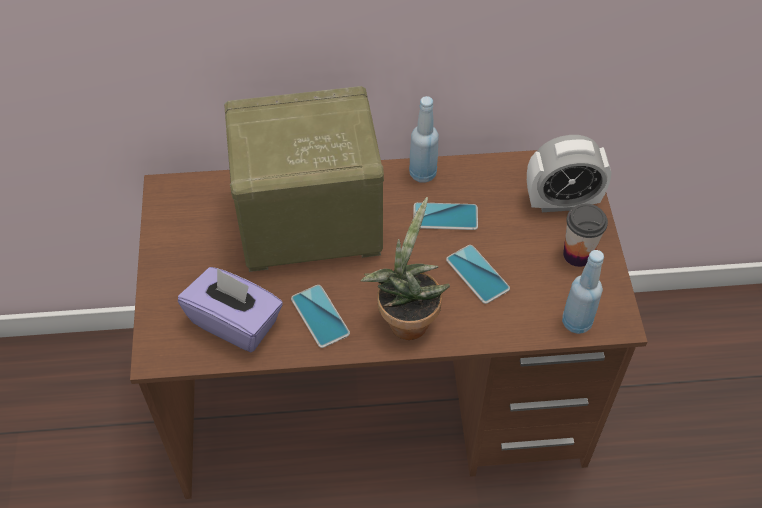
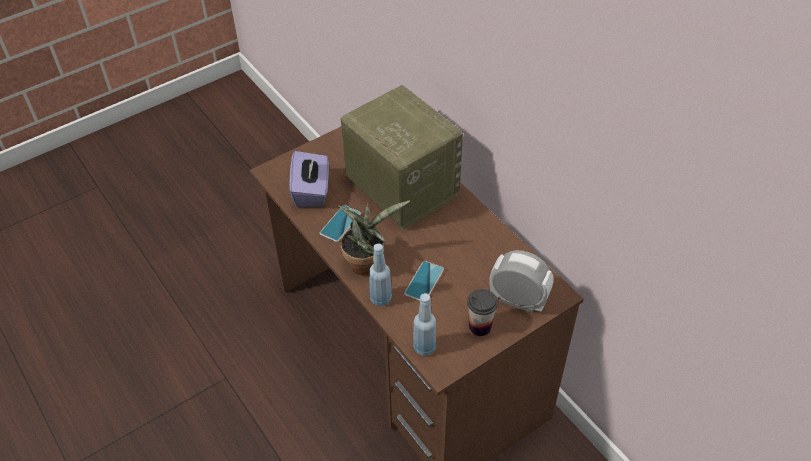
camera: 60 degrees right, 5 degrees down
(422, 173) = (481, 221): blue bottle -> blue bottle (380, 298)
(445, 217) = (456, 247): phone -> none
(562, 202) = (518, 300): alarm clock -> alarm clock turned 150 degrees clockwise

